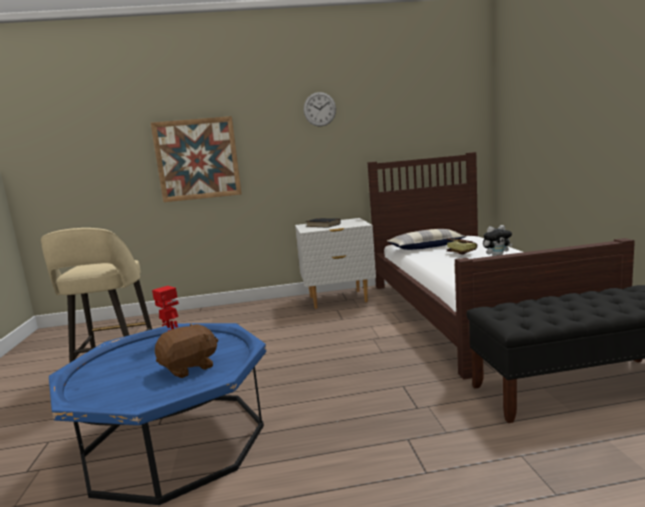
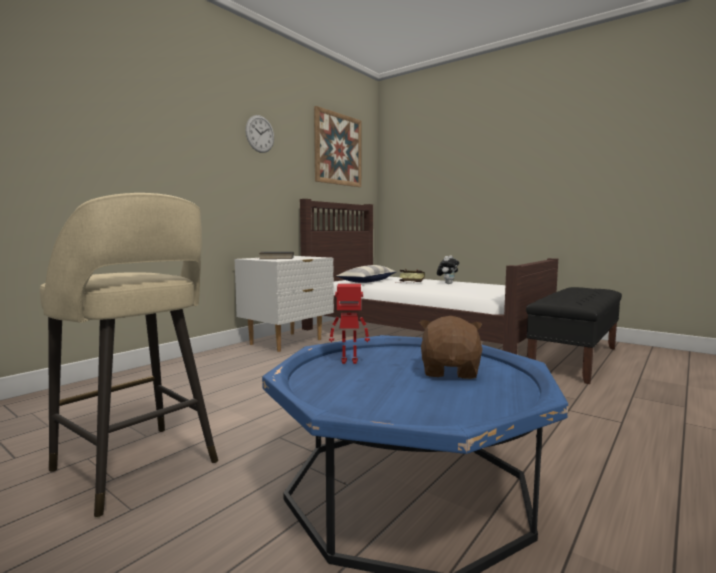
camera: 45 degrees left, 5 degrees down
(197, 159) = (119, 158): picture -> picture (338, 149)

